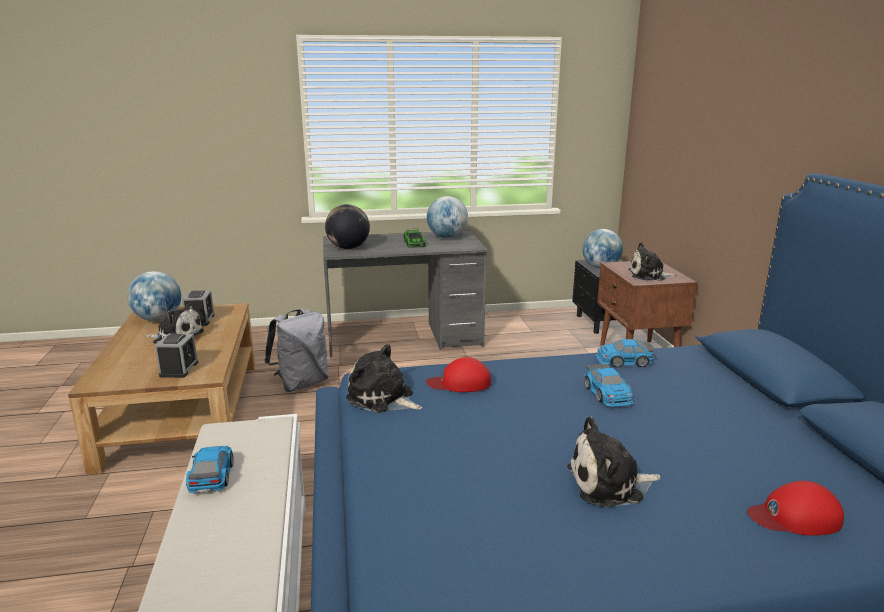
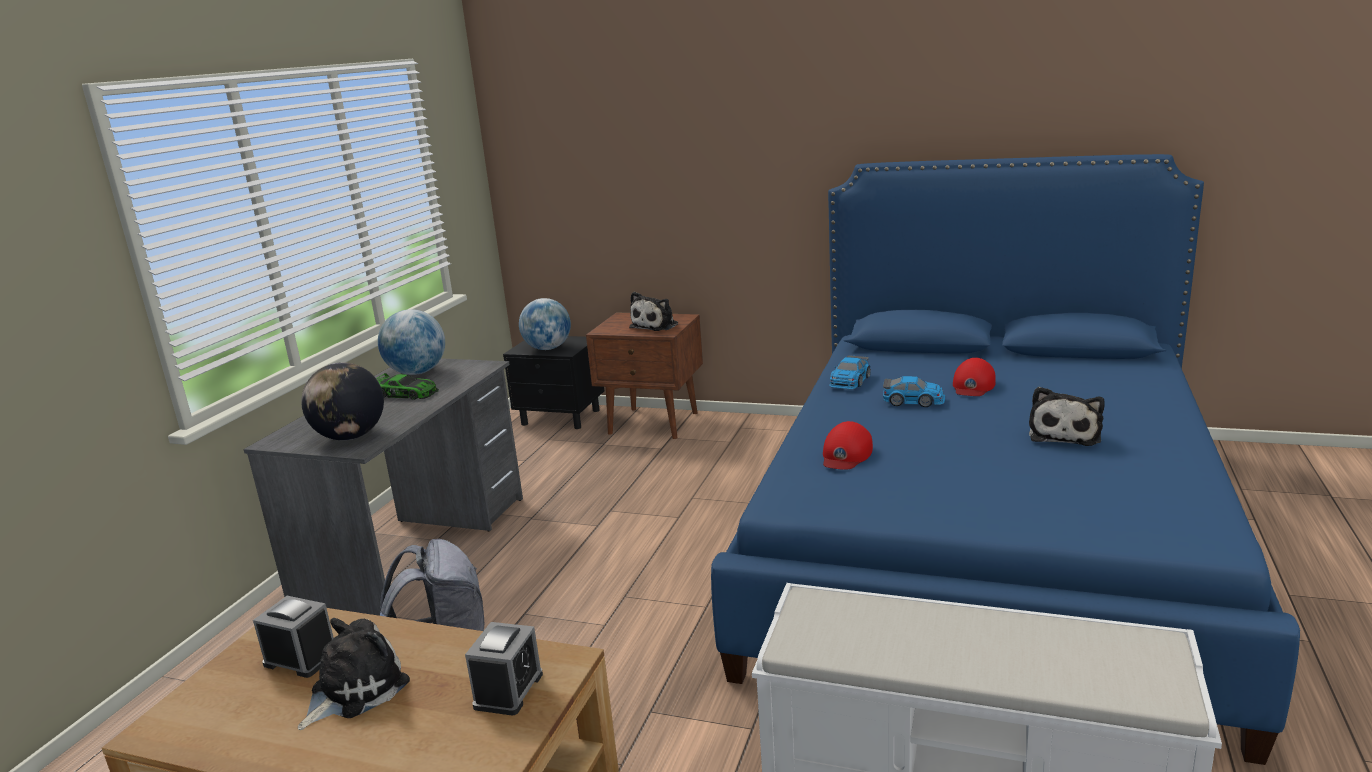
camera: 60 degrees left, 0 degrees up
(158, 319) = (221, 711): globe -> none
(179, 369) = (508, 690): alarm clock -> alarm clock turned 75 degrees clockwise
(212, 475) = (912, 655): toy car -> none
(383, 398) = (845, 502): plush toy -> none
(794, 517) = (1125, 390): red cap -> red cap (973, 386)

